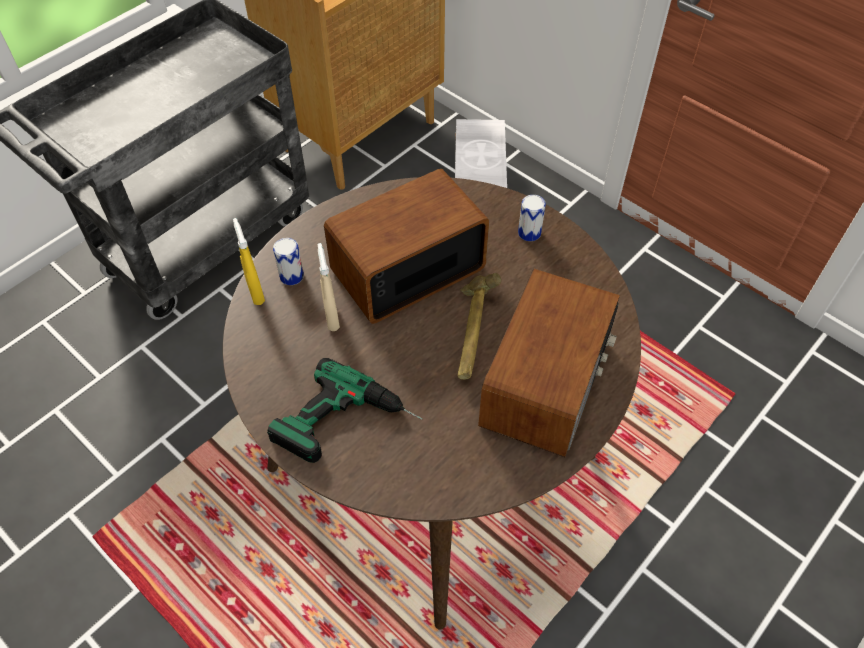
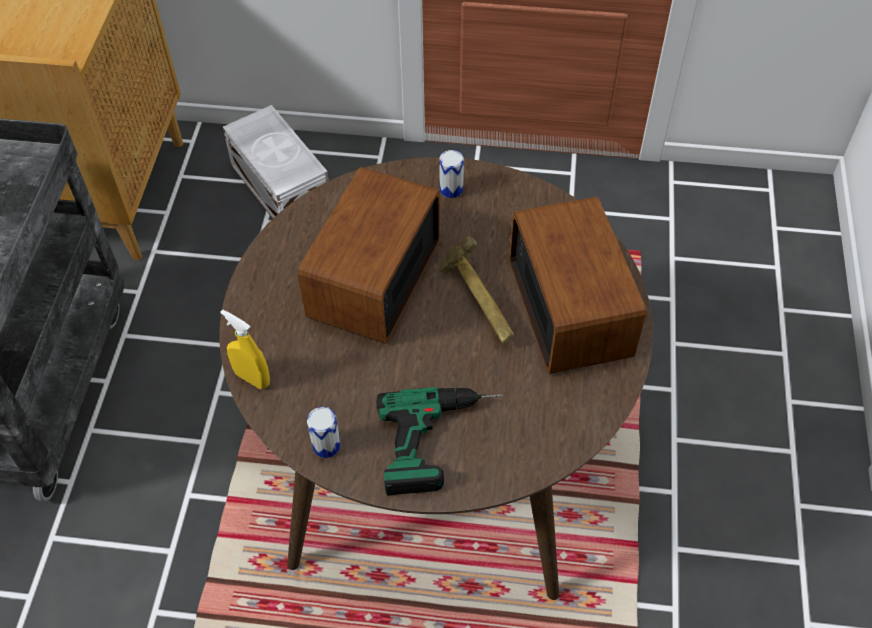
camera: 35 degrees left, 0 degrees up
(291, 276) = (272, 344): can -> can (326, 445)
(332, 318) = (344, 359): beige spray bottle -> none

